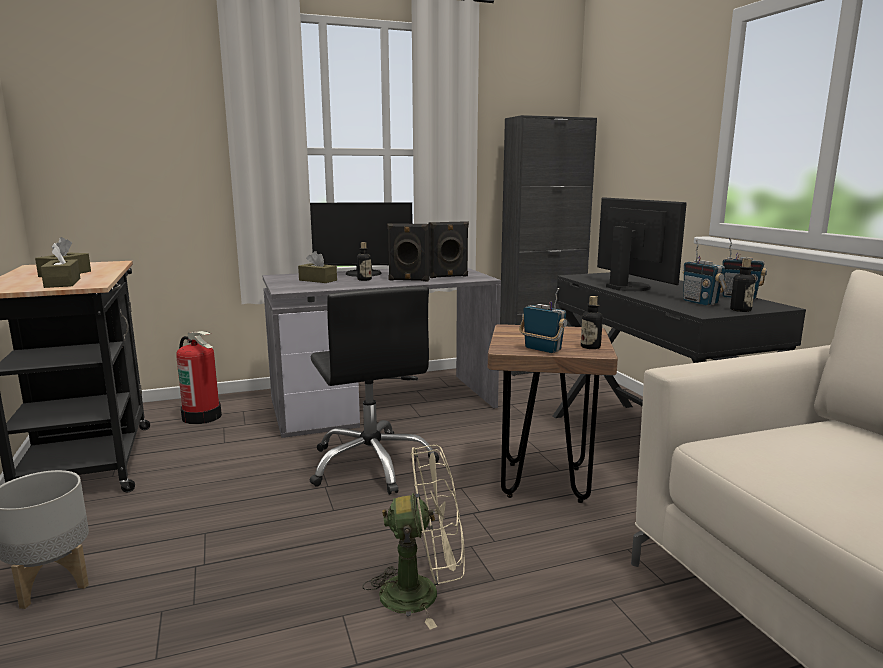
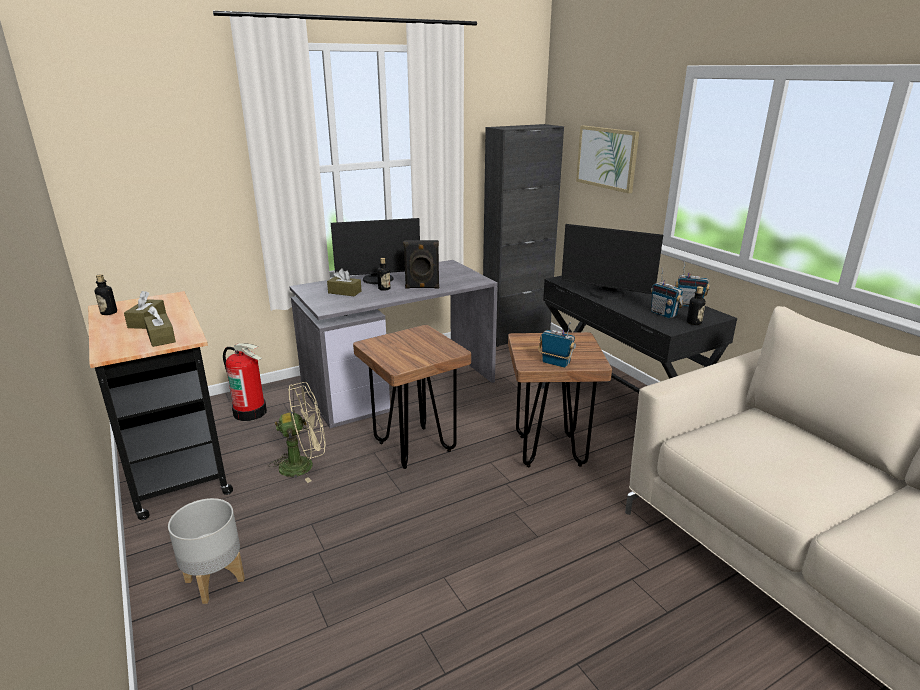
camera: 10 degrees left, 10 degrees up
(372, 464) = (414, 447): black office chair -> brown stool
(422, 592) = (492, 552): beige fan -> beige fan (304, 465)
(448, 276) = (452, 279): black speaker -> none
(590, 347) = (589, 357): bottle -> bottle (109, 313)
(629, 287) = (606, 294): monitor -> monitor turned 150 degrees clockwise
(644, 144) = (607, 158): none -> picture

